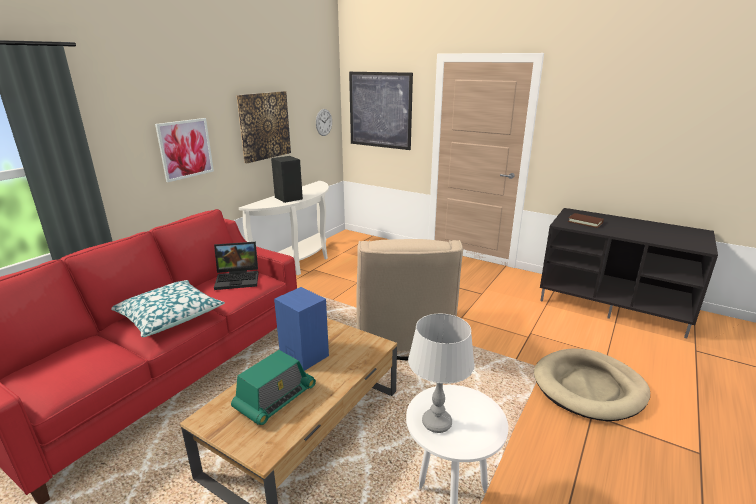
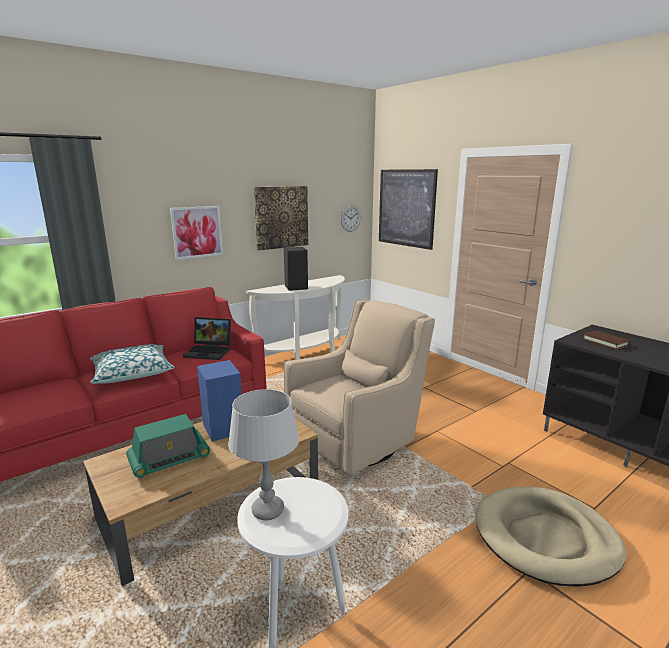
camera: 20 degrees right, 5 degrees down
(403, 340) = (358, 441): beige armchair -> beige armchair turned 150 degrees counterclockwise

